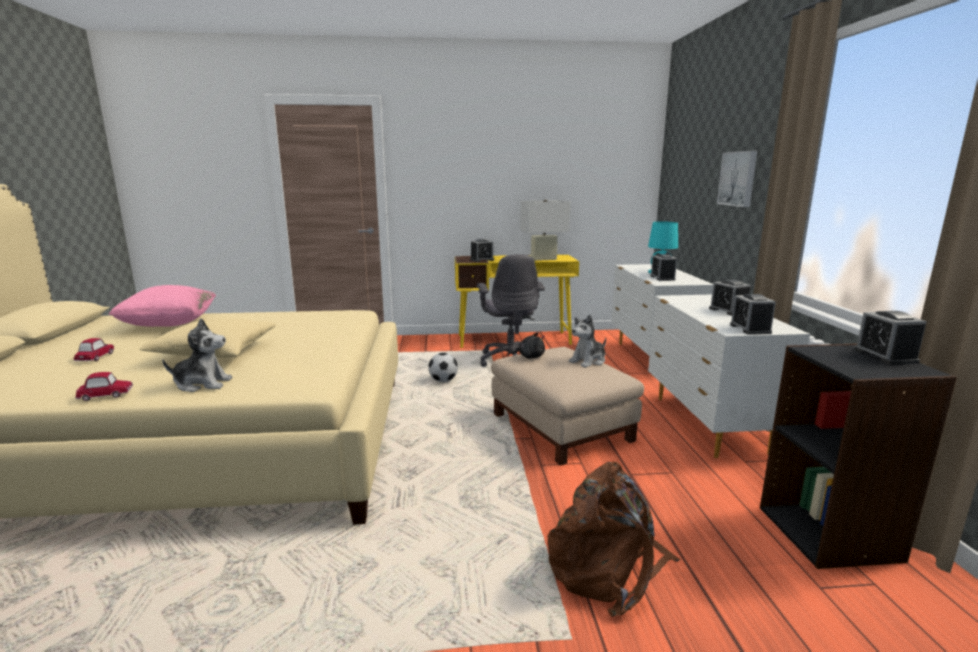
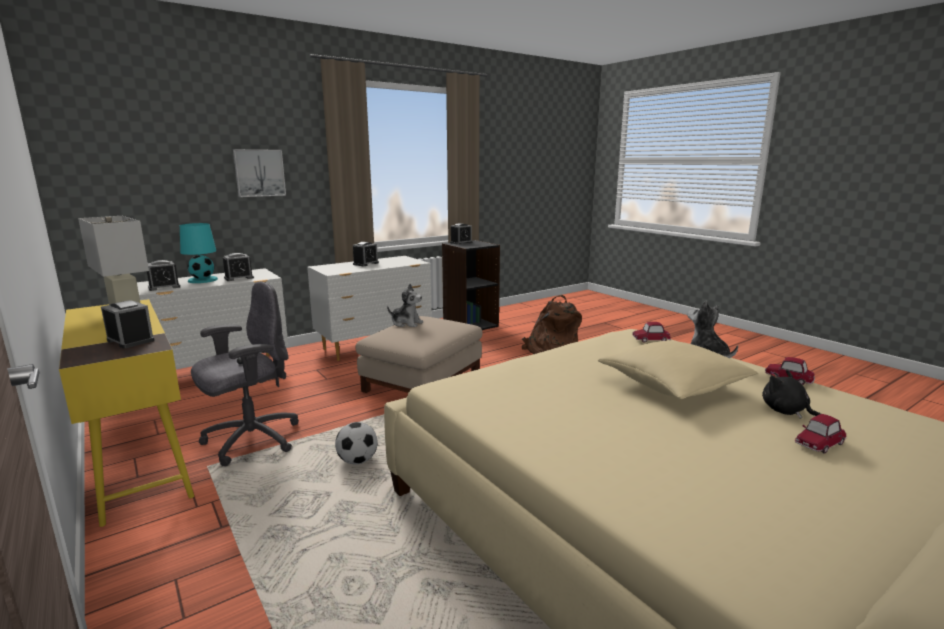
camera: 120 degrees left, 0 degrees up
(170, 325) = (699, 488): pink pillow -> none
(277, 379) = (651, 339): none -> toy car
(529, 357) = (415, 339): black plush toy -> black plush toy (786, 412)
(750, 329) = (409, 260): alarm clock -> alarm clock (164, 287)

